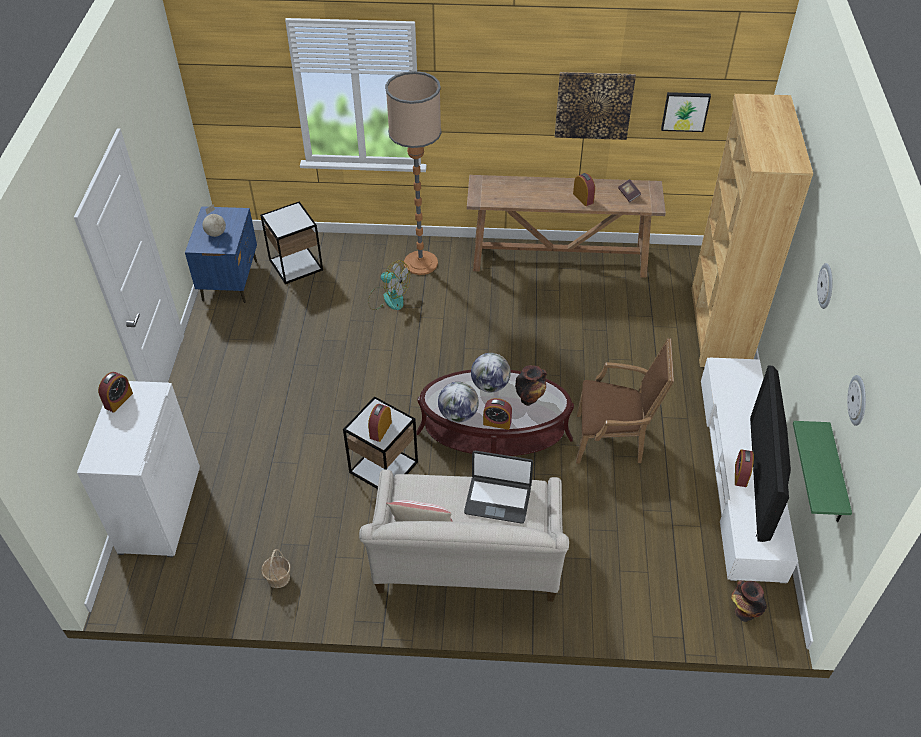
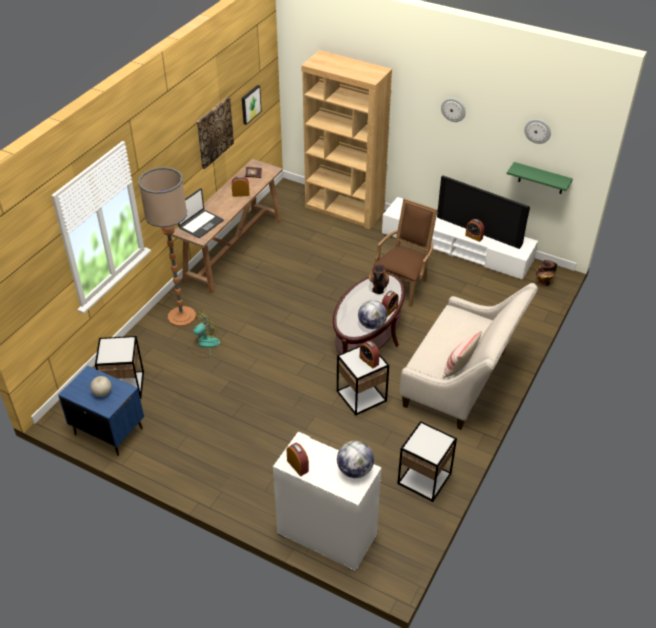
camera: 65 degrees left, 5 degrees down
(278, 578) = (424, 479): basket -> side table
(490, 385) = (356, 302): globe -> globe (354, 470)
(498, 499) = (452, 328): laptop -> laptop (200, 224)

